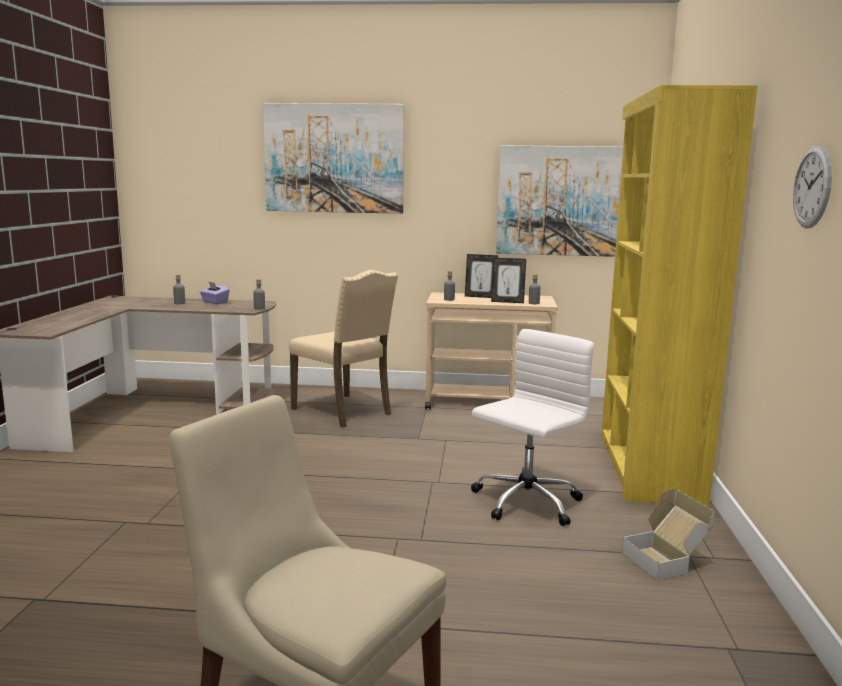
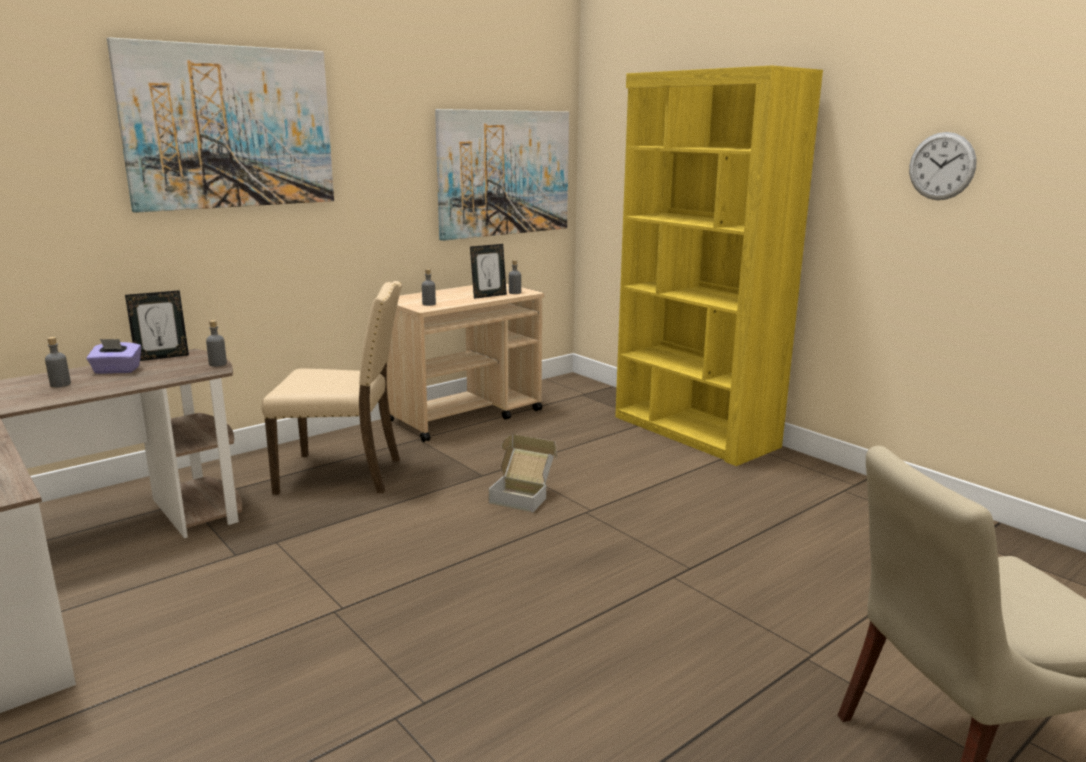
camera: 45 degrees left, 5 degrees up
(480, 297) = (445, 294): picture frame -> picture frame (162, 357)
(525, 503) = (685, 498): white office chair -> none
(666, 560) = (841, 500): cardboard box -> cardboard box (523, 495)

